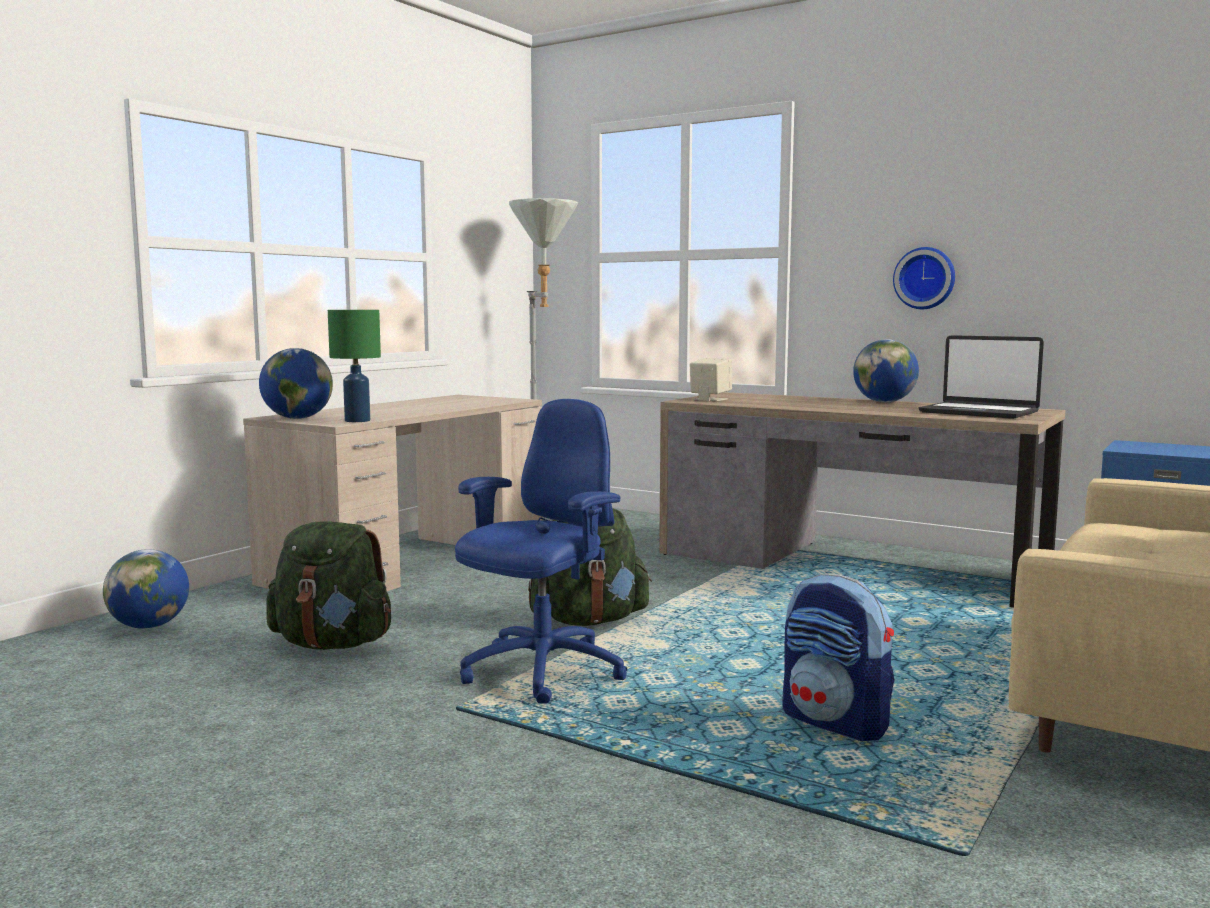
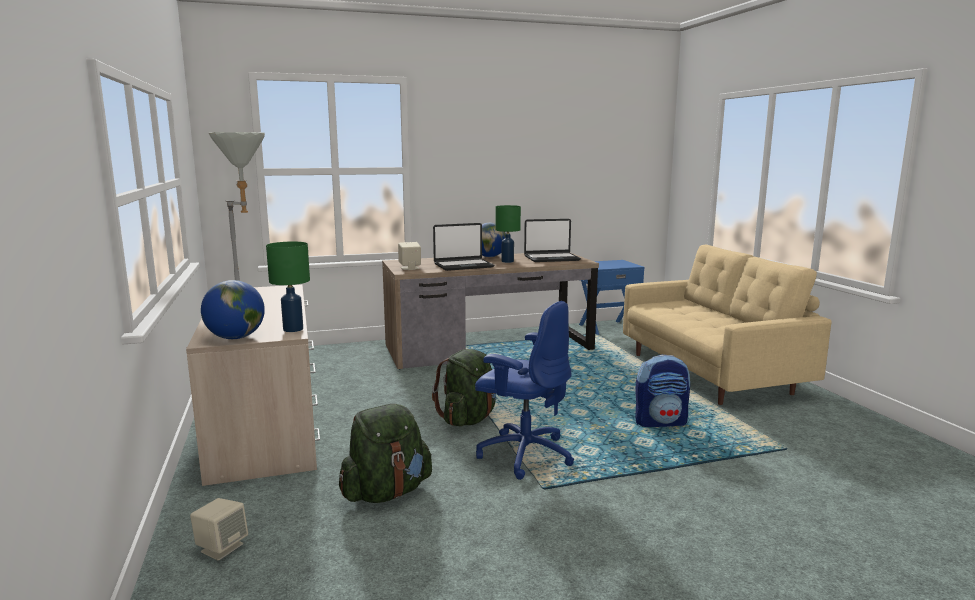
camera: 50 degrees left, 5 degrees up
(149, 626) = (222, 547): globe -> beige speaker
(541, 673) = (524, 454): blue office chair -> blue office chair turned 135 degrees clockwise
(791, 404) = (463, 265): none -> laptop
(882, 408) = (508, 261): none -> green table lamp
(925, 278) = (488, 186): wall clock -> none

